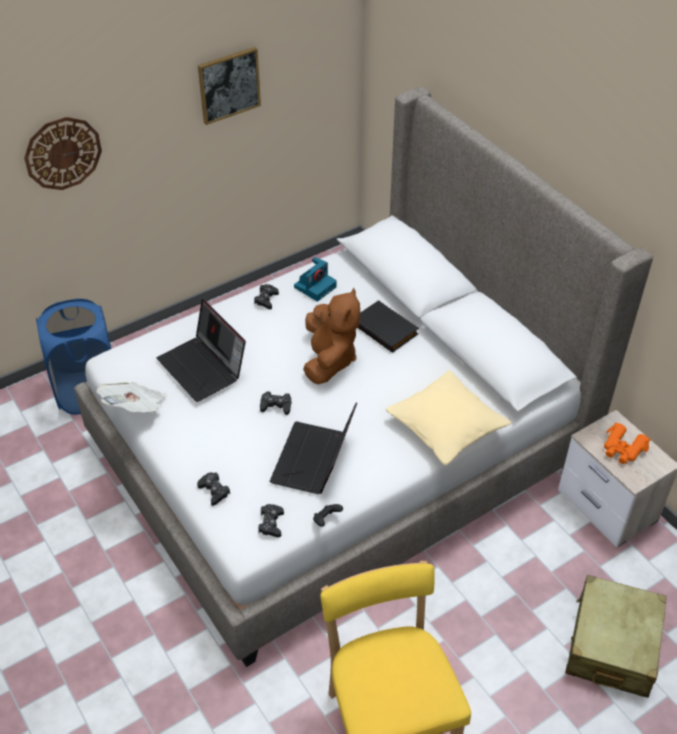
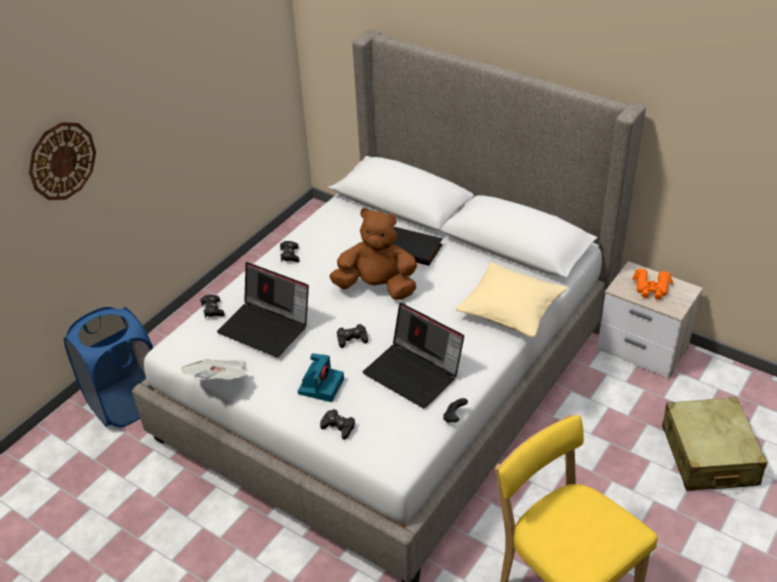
camera: 20 degrees left, 5 degrees down
(229, 85) = (193, 66): picture -> none
(271, 523) = (407, 436): black game controller -> black game controller (212, 309)
(314, 461) = (414, 373): laptop -> laptop turned 45 degrees counterclockwise
(315, 286) = (328, 232): camera -> camera (321, 385)
(329, 360) = (377, 287): brown plush toy -> brown plush toy turned 60 degrees counterclockwise

